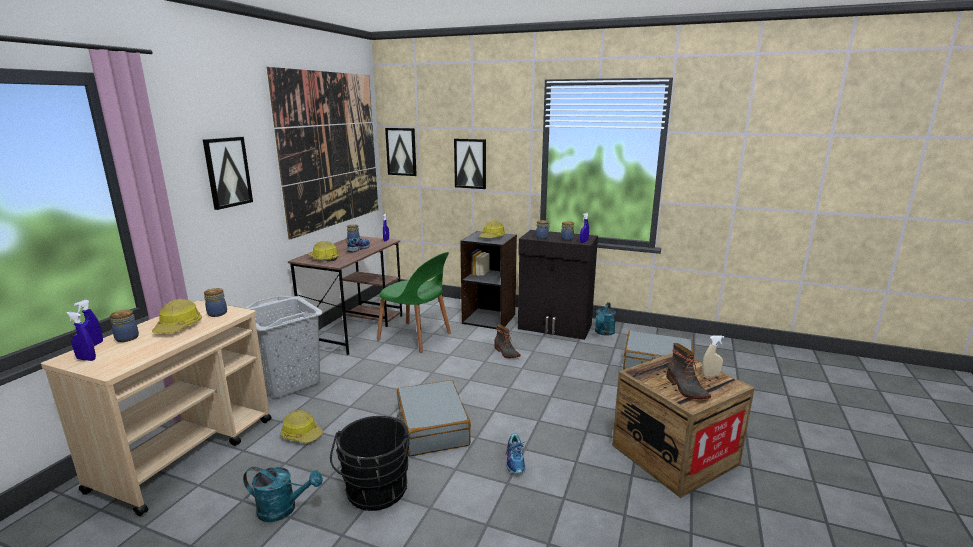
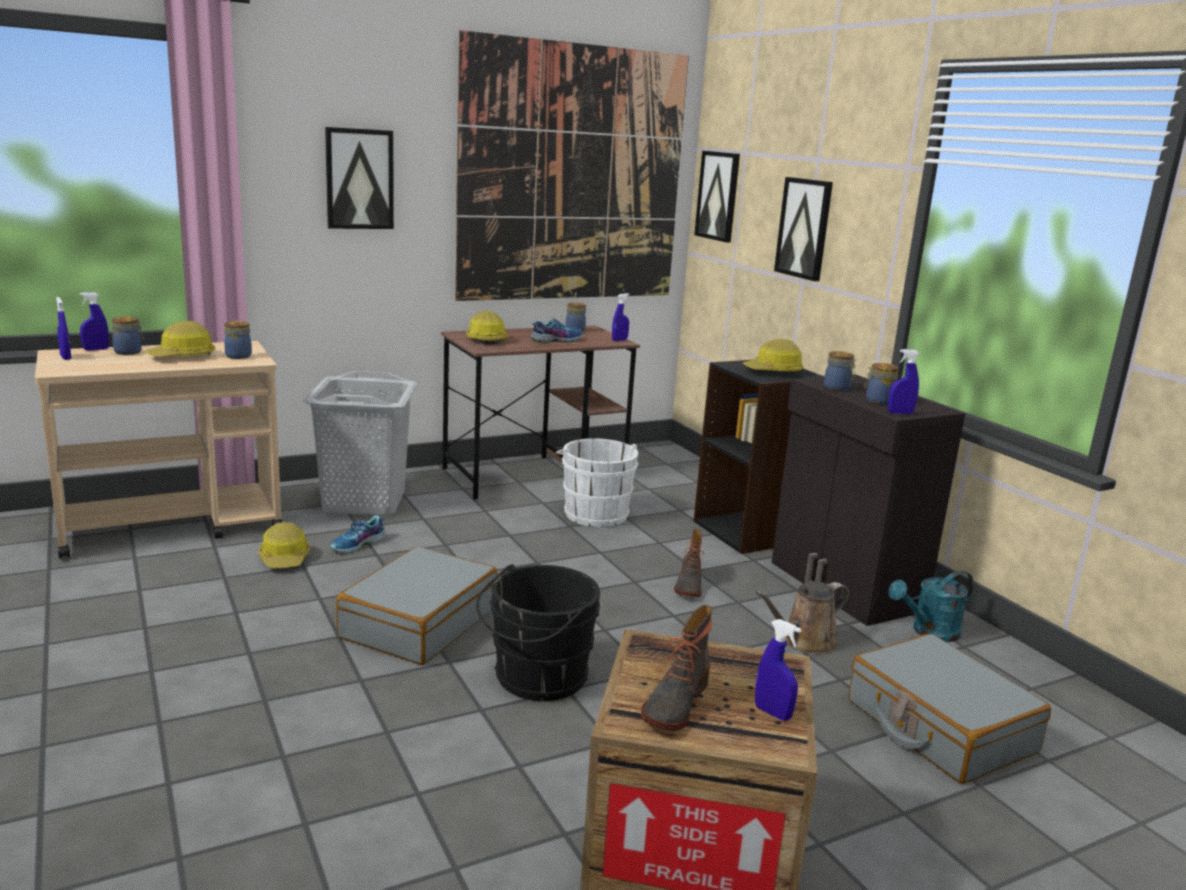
camera: 40 degrees right, 0 degrees up
(283, 509) = (152, 617): turquoise watering can -> none
(376, 492) = (245, 653): black bucket -> black bucket (536, 678)
(416, 337) = (594, 513): green chair -> white bucket
(515, 460) = (444, 715): shoe -> shoe (358, 544)
(578, 356) = (804, 642): none -> brown watering can
(710, 375) = (772, 713): beige spray bottle -> blue spray bottle

